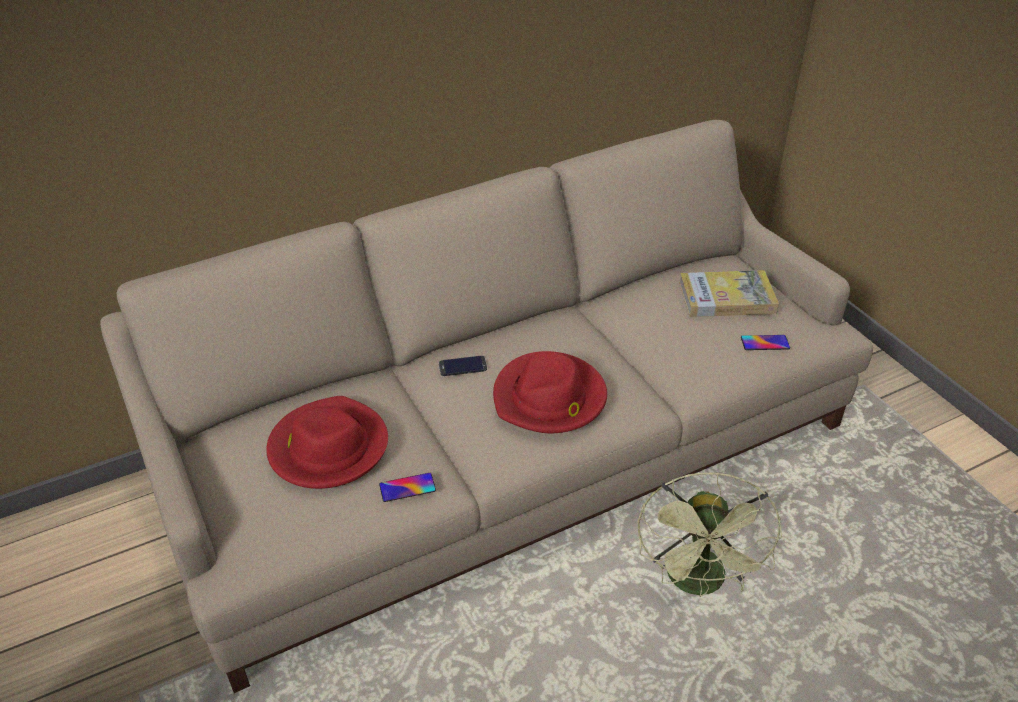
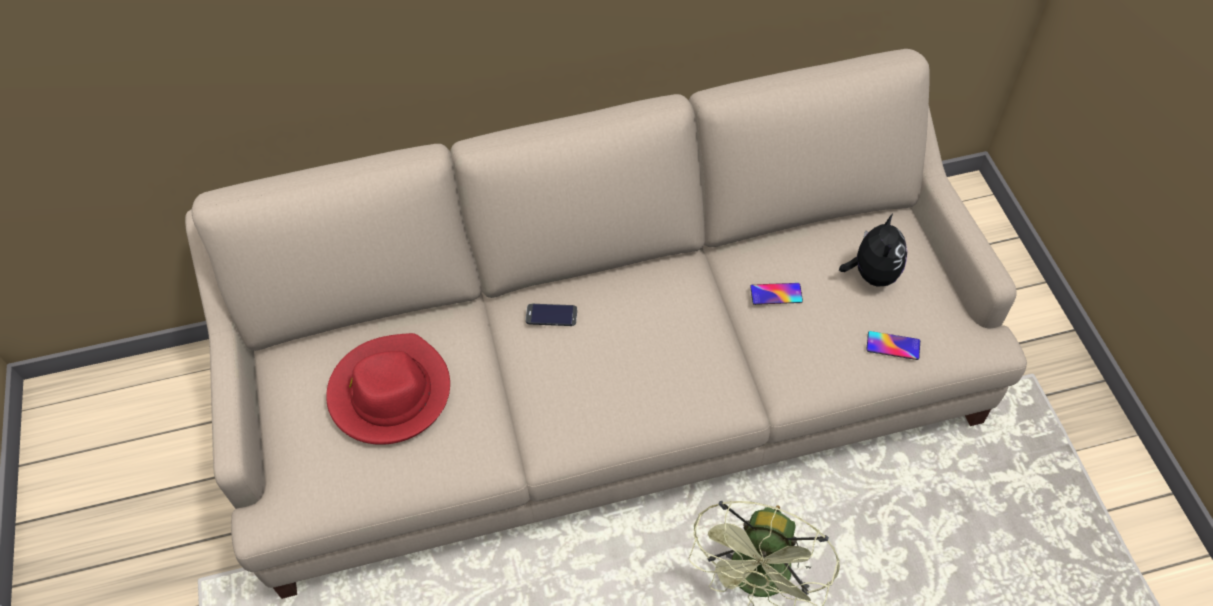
camera: 15 degrees right, 15 degrees up
(407, 487) = (456, 457): phone -> phone (776, 294)
(549, 398) = (630, 375): red hat -> none
(726, 297) = (872, 274): book -> plush toy

